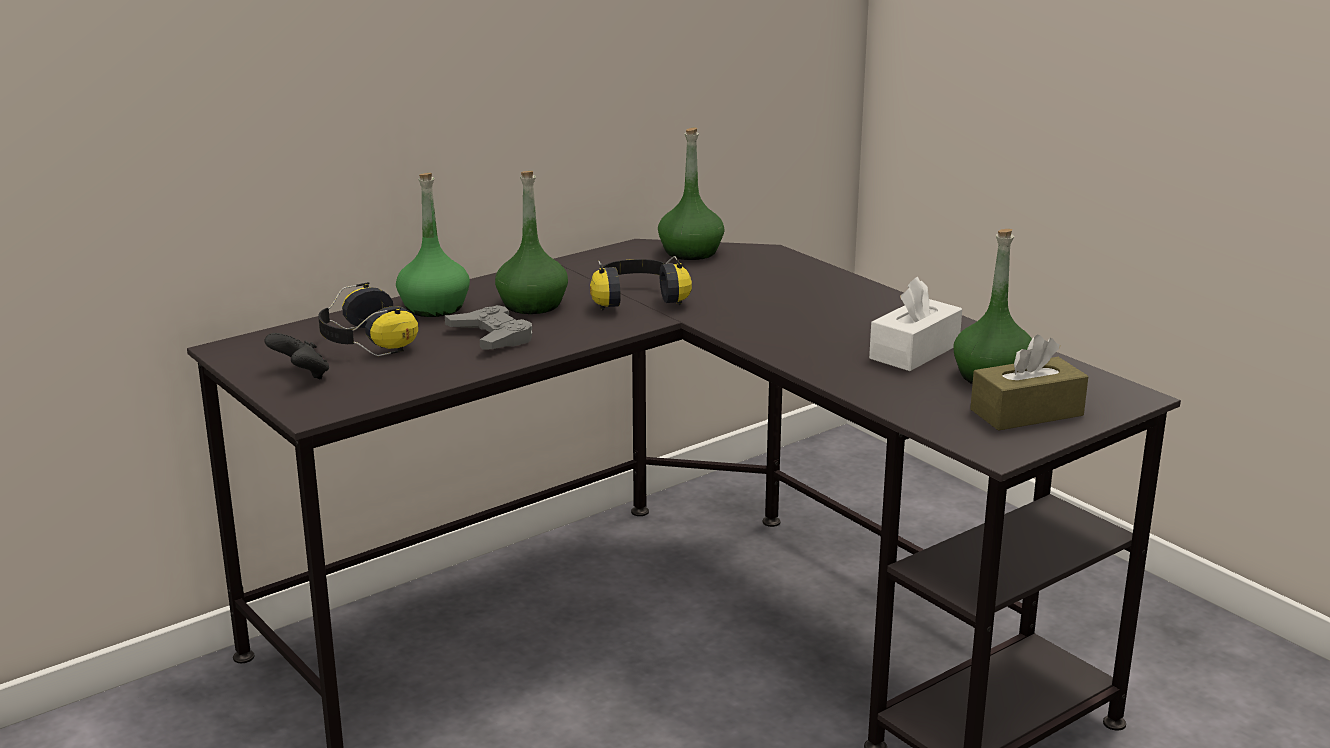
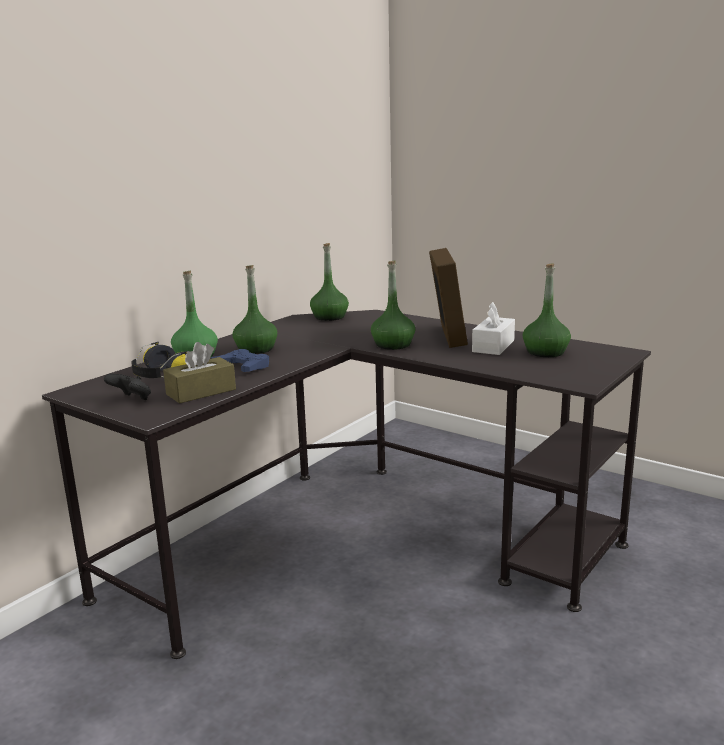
camera: 15 degrees left, 5 degrees down
(491, 337) = (242, 366): grey game controller -> blue game controller
(637, 299) = (317, 340): headphones -> none
(751, 326) = (392, 345): none -> green bottle
(854, 320) = (447, 336): none -> picture frame
(1026, 412) = (580, 365): brown tissue box -> brown tissue box (201, 392)

